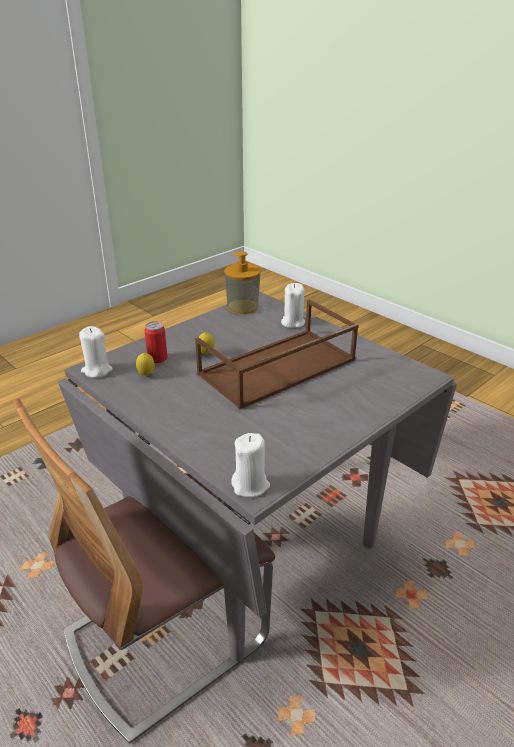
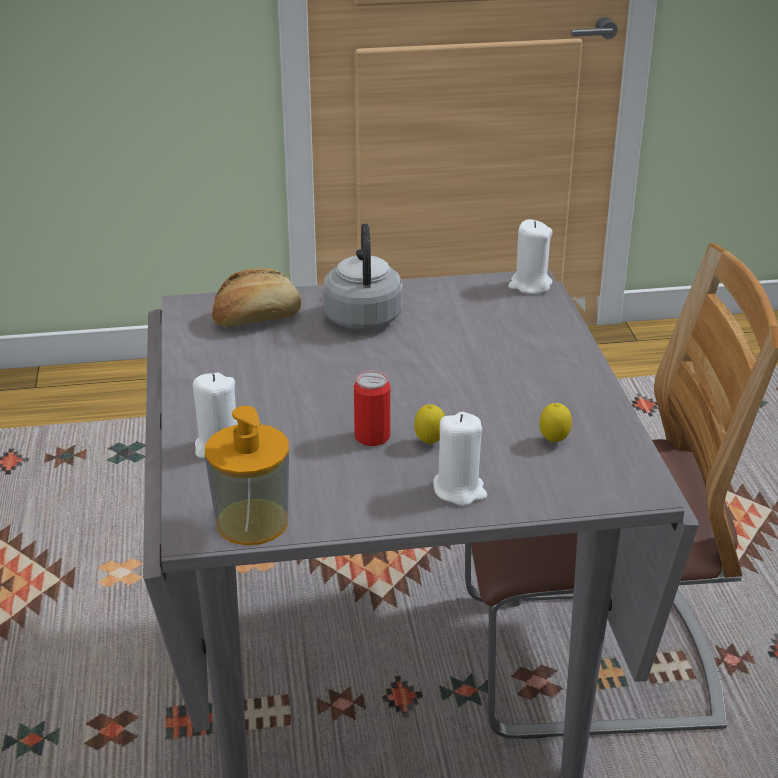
camera: 145 degrees left, 0 degrees up
(97, 370) = (629, 480): white candle -> white candle (459, 490)
(157, 358) = (514, 466): can -> can (372, 437)
(277, 368) = (354, 382): brown tray -> none
(327, 408) = (363, 316): none -> grey kettle
(380, 383) = (256, 318): none -> bread

